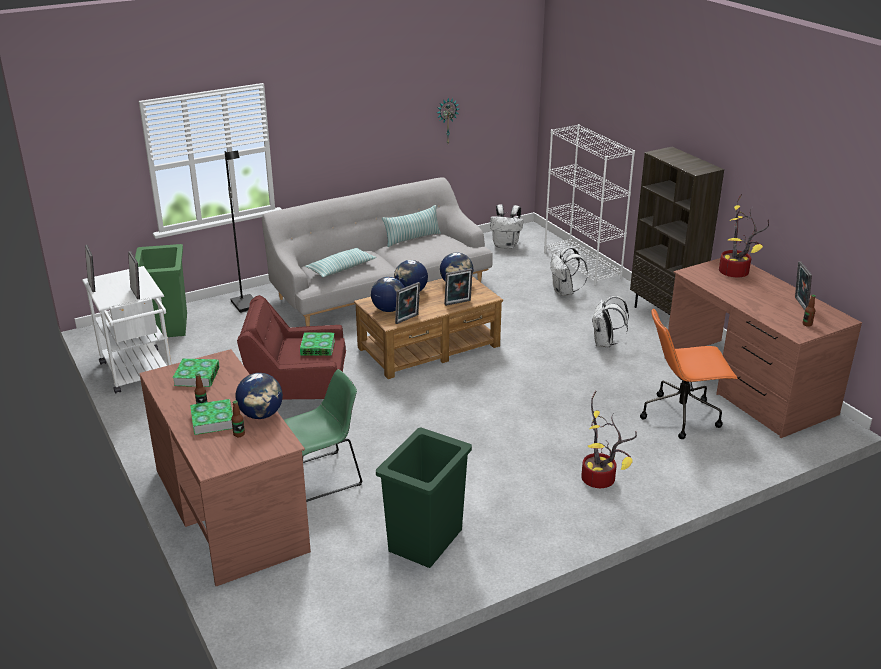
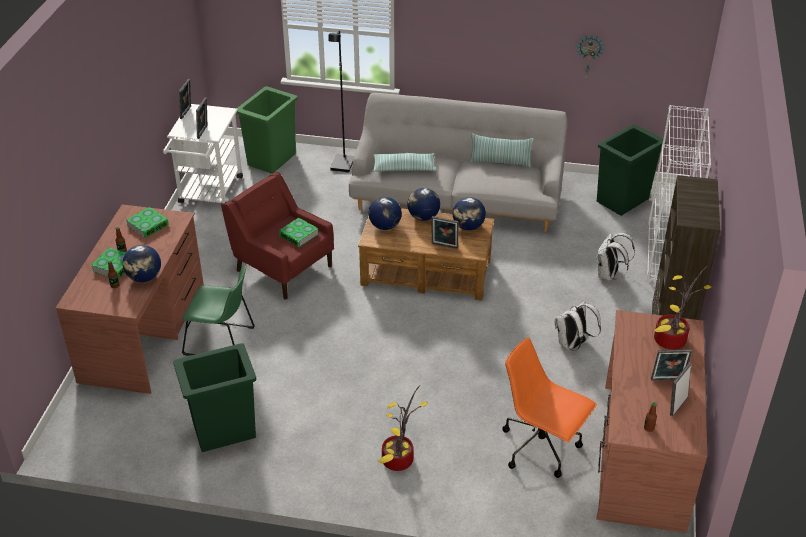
camera: 40 degrees right, 10 degrees up
(408, 319) = (386, 243): picture frame -> picture frame (667, 380)
(506, 245) = (623, 200): white backpack -> green trash can

